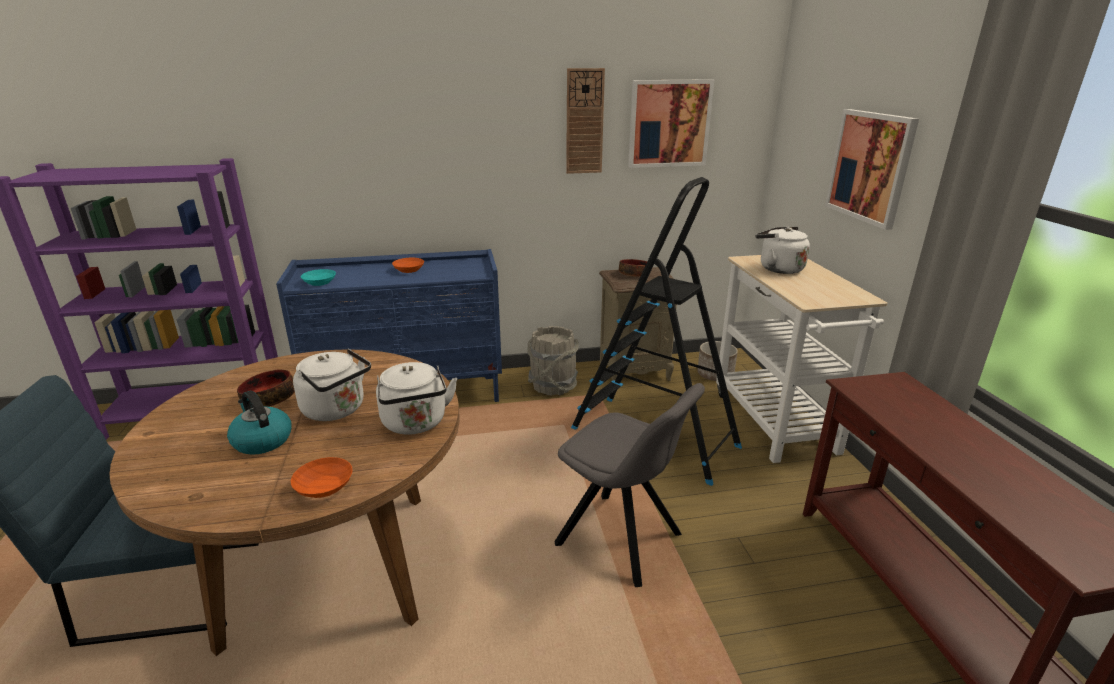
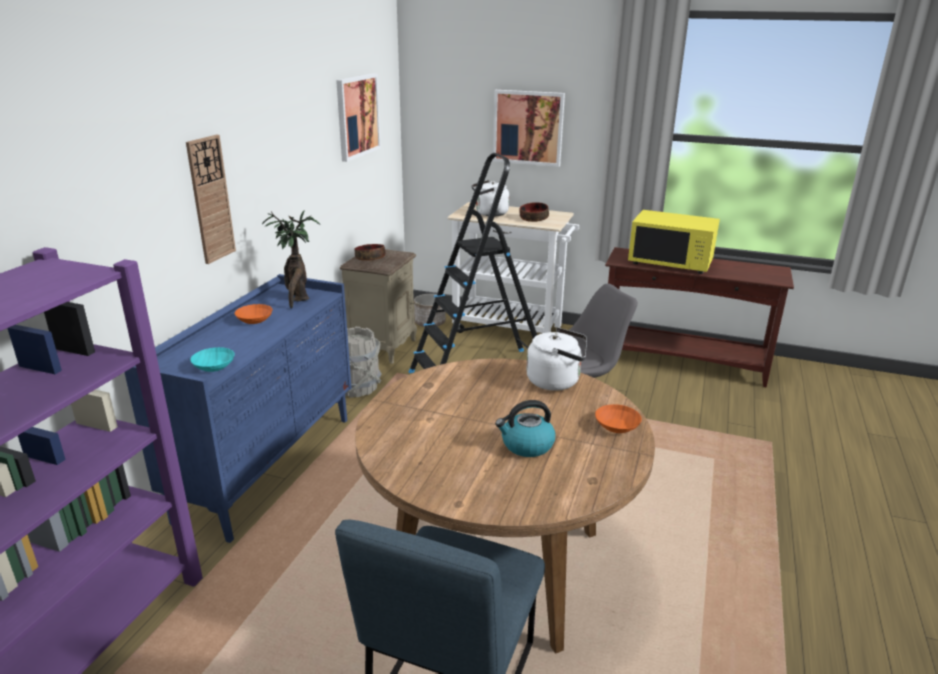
camera: 60 degrees left, 0 degrees up
(270, 399) = (451, 435): bowl -> bowl (533, 218)
(337, 410) = (504, 407): white kettle -> none
(463, 270) = (298, 299): none -> potted plant
(584, 122) = (315, 125): wall clock -> wall clock (210, 199)
(932, 426) = (670, 262): none -> yellow microwave

